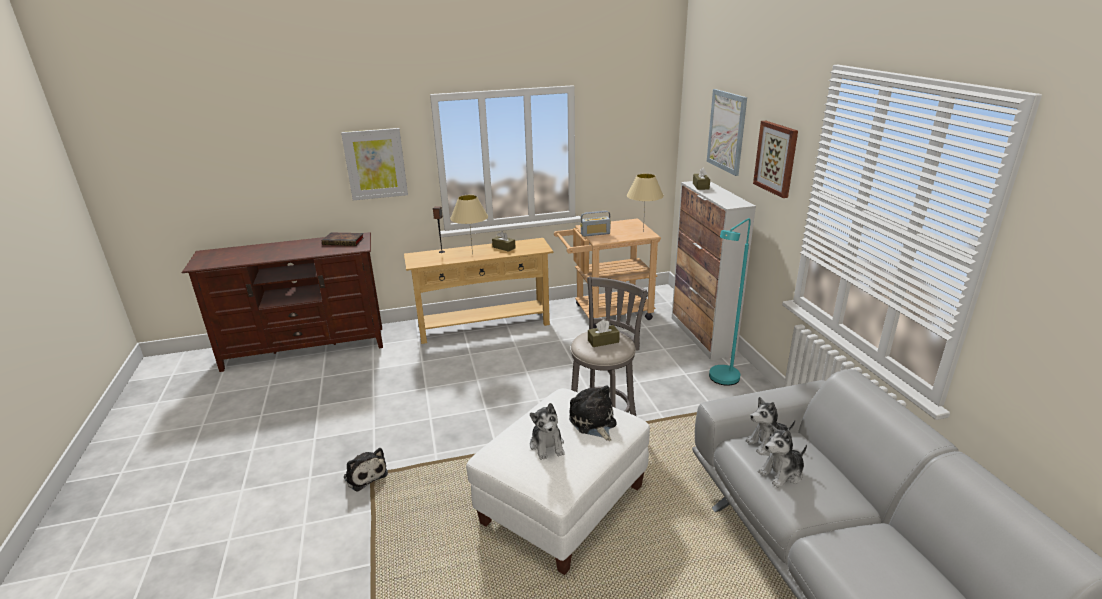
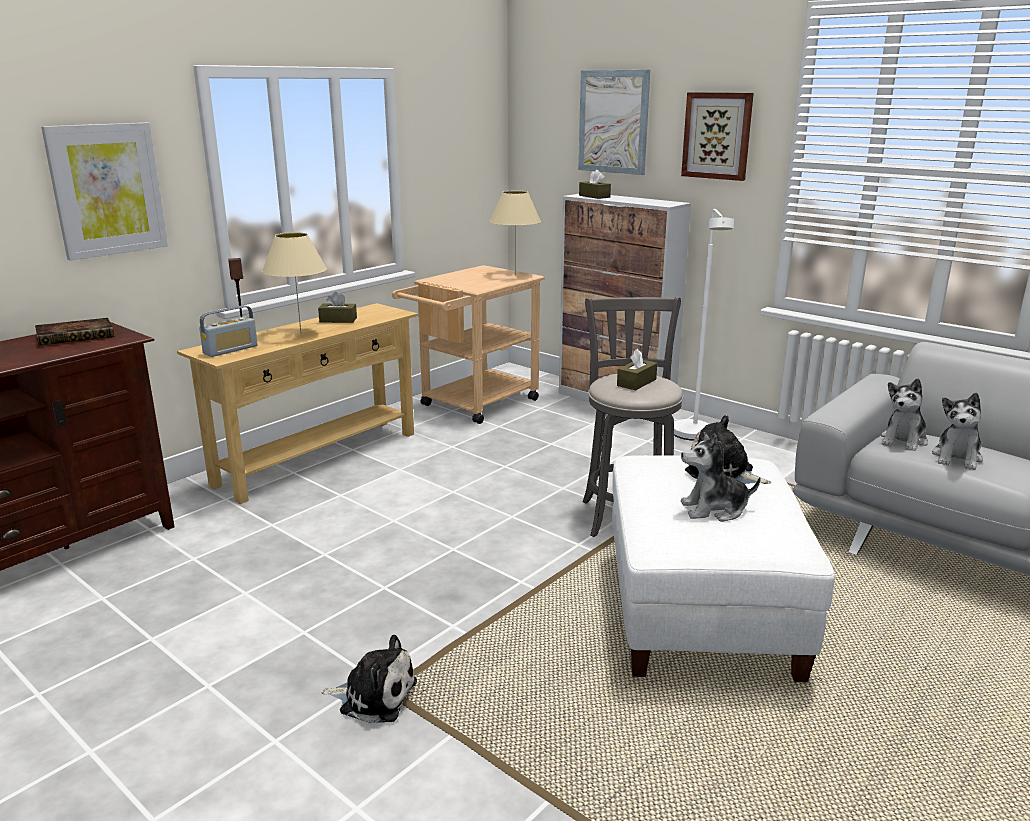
camera: 35 degrees left, 5 degrees down
(547, 445) = (714, 509): plush toy -> plush toy turned 135 degrees clockwise
(595, 234) = (460, 283): radio -> radio (230, 350)
(721, 381) = (694, 437): turquoise floor lamp -> white floor lamp

